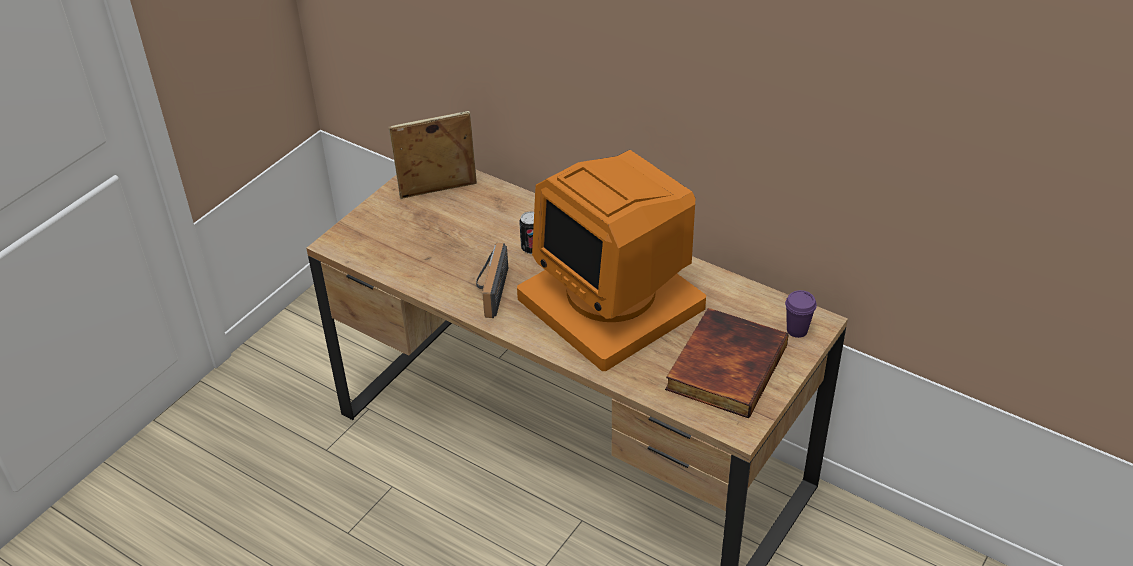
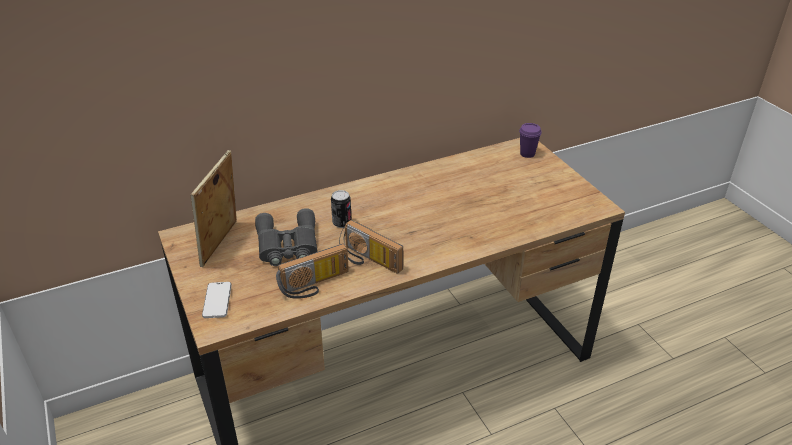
camera: 60 degrees left, 5 degrees down
(365, 229) = (217, 301): none -> phone
(428, 274) = (315, 285): none -> radio
(469, 230) = (287, 245): none -> grey binoculars
(614, 301) = (437, 209): monitor -> none
(724, 366) = (538, 190): book -> none

